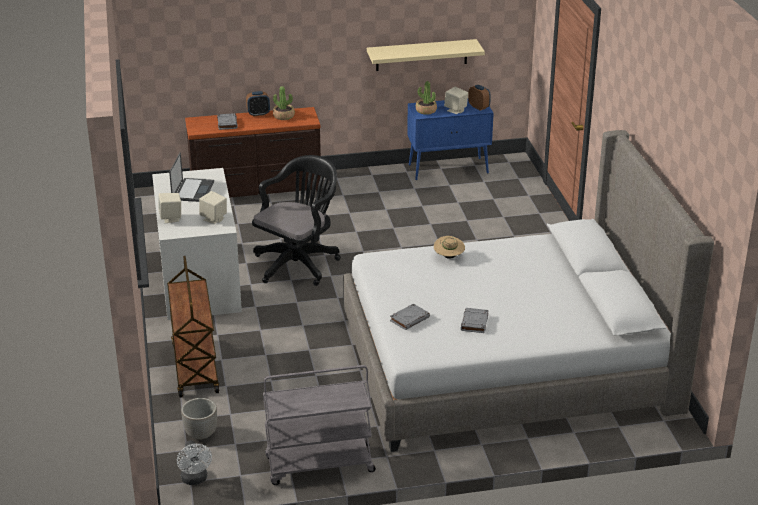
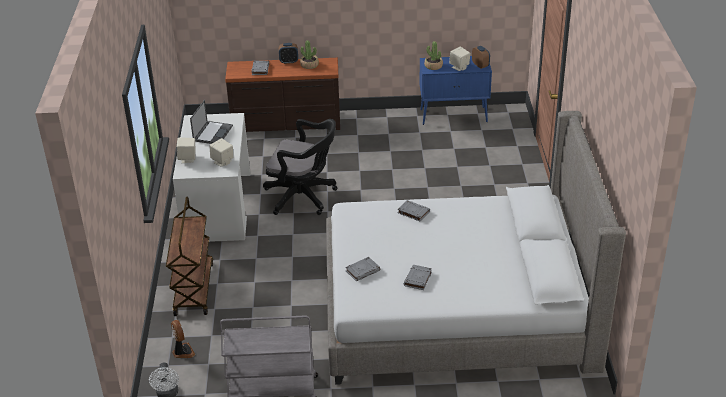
camera: 10 degrees right, 5 degrees up
(200, 434) = (182, 352): planter -> fan
(299, 263) = (304, 197): black office chair -> black office chair turned 60 degrees clockwise
(421, 55) = (432, 17): beige shelf -> none
(449, 257) = (413, 212): beige hat -> grey book

